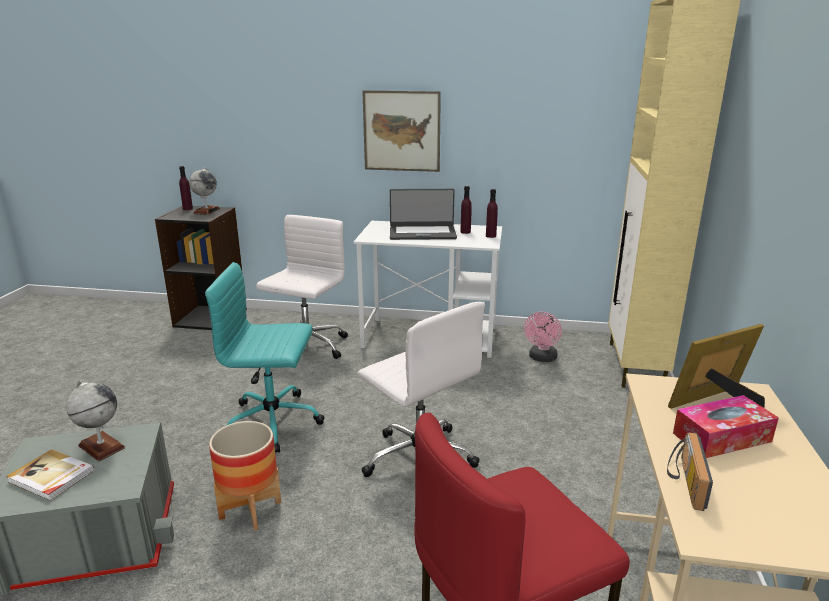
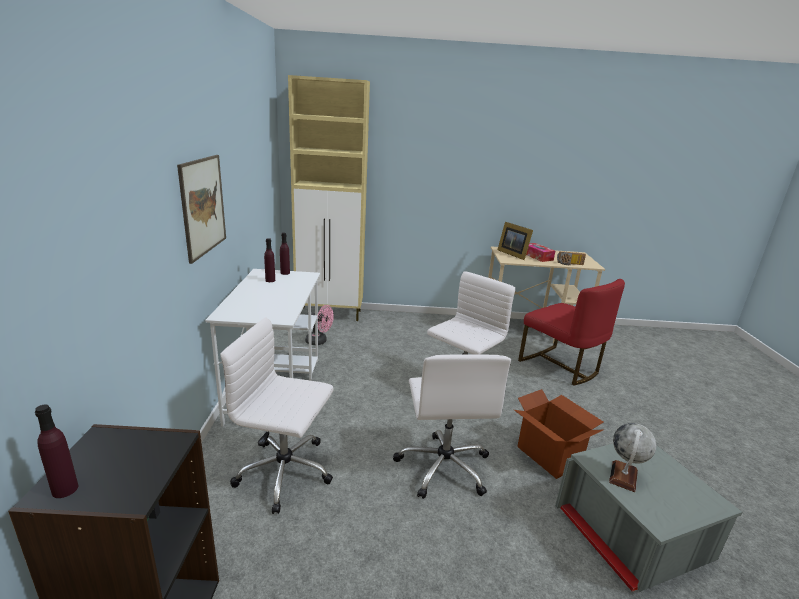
camera: 100 degrees left, 0 degrees up
(51, 477) = (674, 489): book -> none
(206, 211) = (109, 453): globe -> none
(250, 510) = (549, 455): planter -> cardboard box
(274, 422) = (443, 466): turquoise office chair -> white office chair
(422, 233) = (270, 295): laptop -> none

